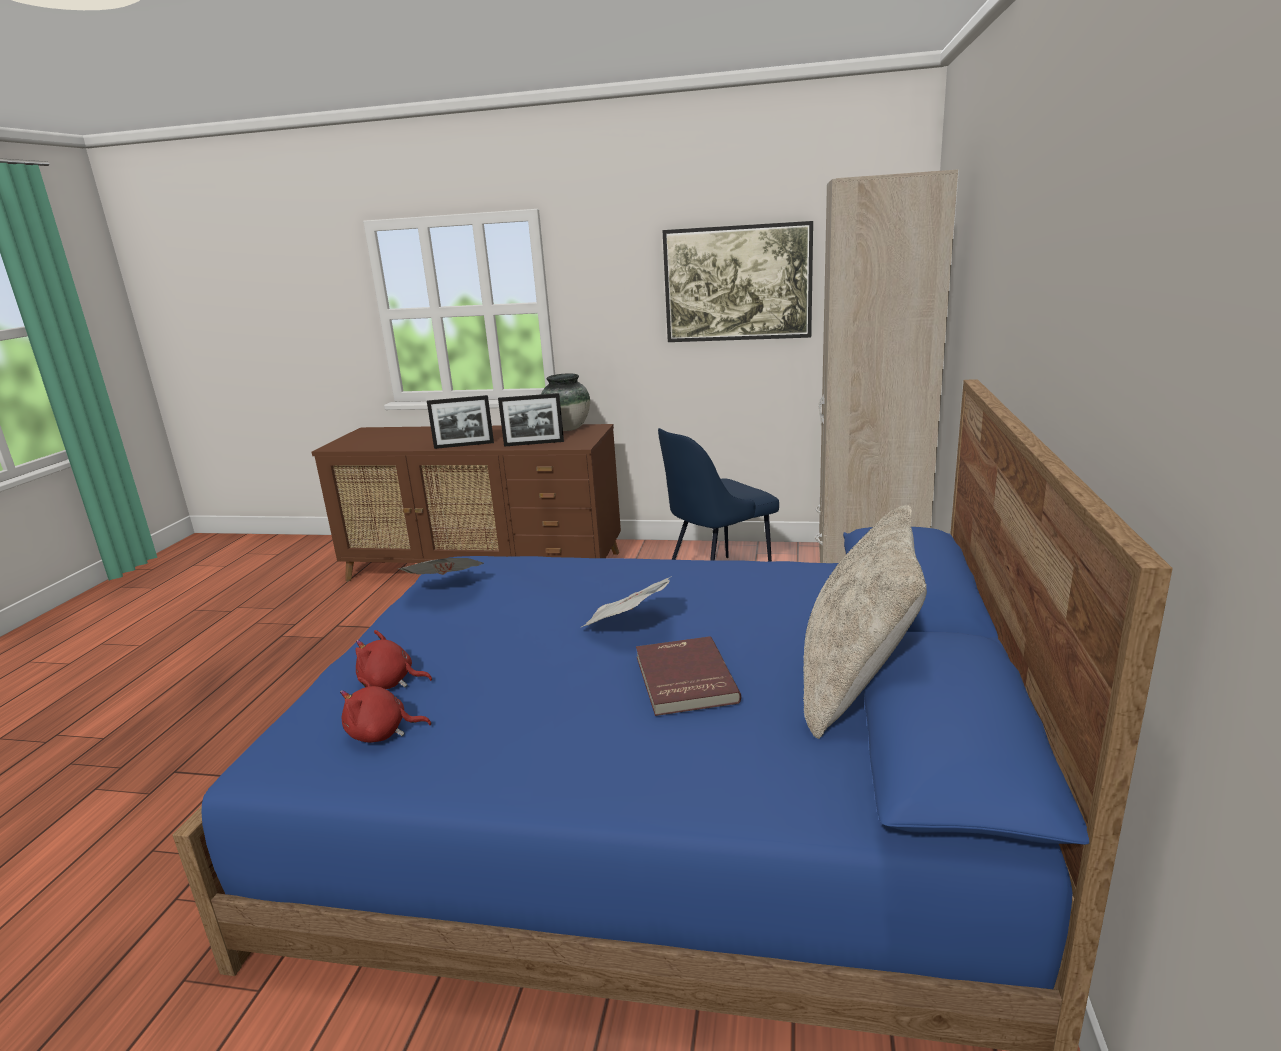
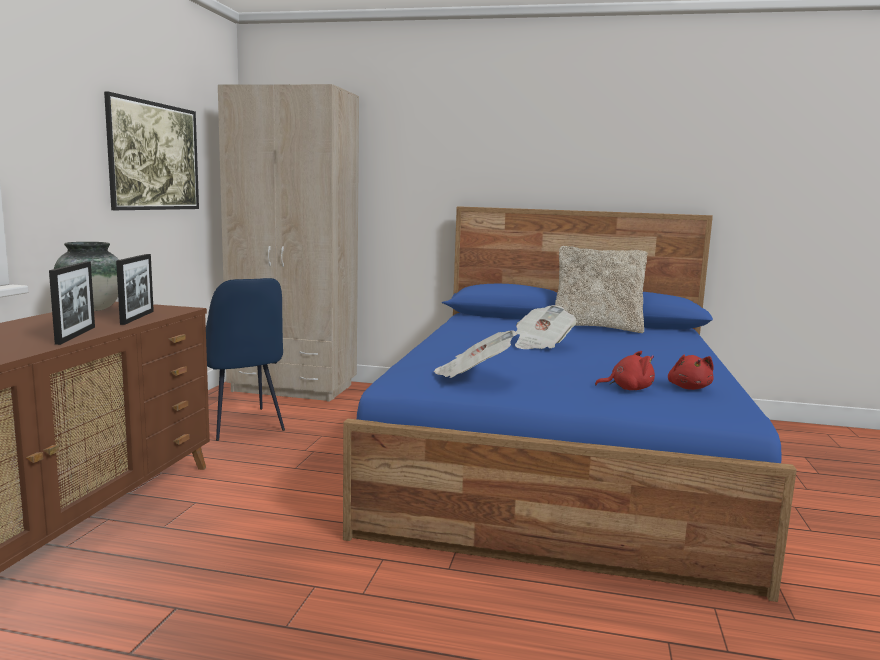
camera: 90 degrees left, 10 degrees down
(390, 682) = (628, 389): red plush toy -> red plush toy turned 105 degrees counterclockwise
(683, 679) = (601, 342): red book -> none

